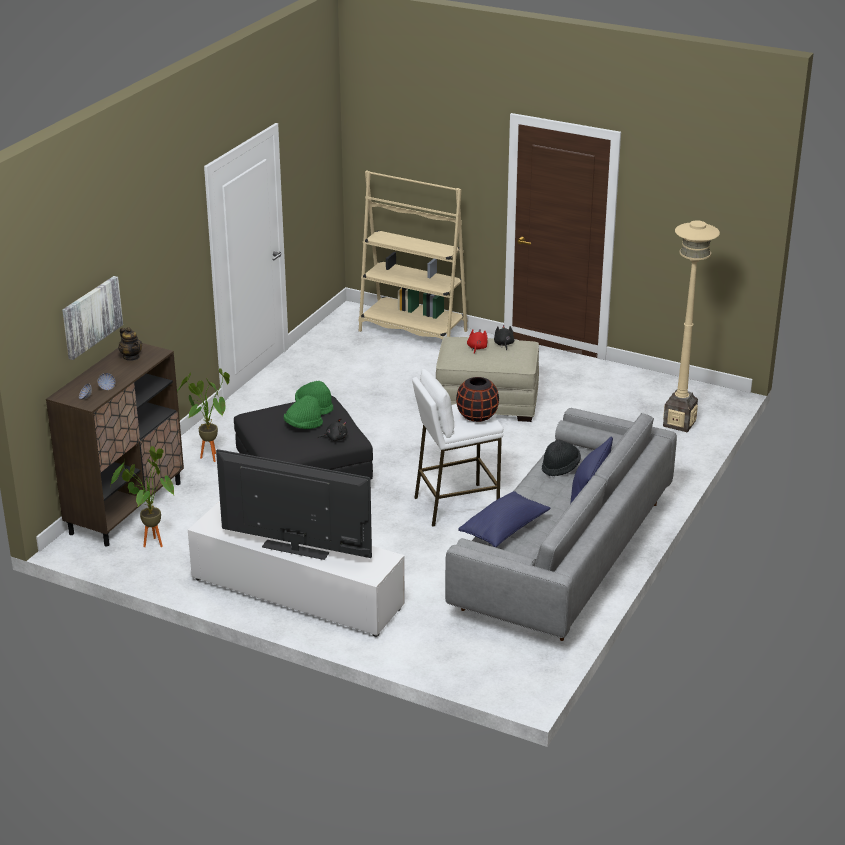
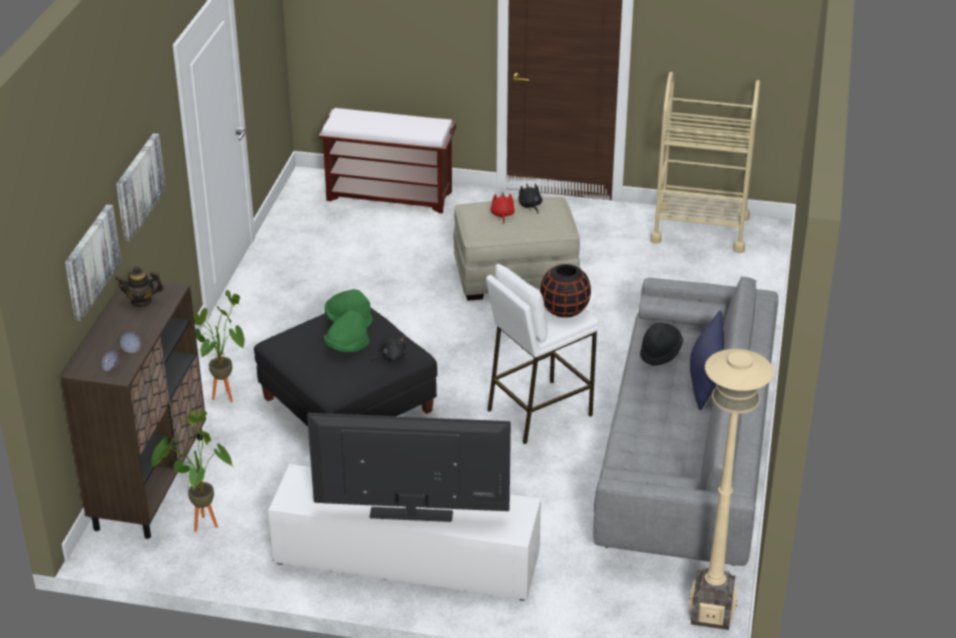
camera: 15 degrees left, 5 degrees up
(131, 357) = (141, 301): teapot -> teapot turned 135 degrees clockwise
(152, 270) = (138, 186): none -> picture
(413, 331) = (390, 195): beige bookcase -> brown bench
(504, 530) = (635, 444): blue pillow -> none
(662, 389) = (700, 229): none -> beige cart
(679, 423) = (736, 269): beige floor lamp -> beige floor lamp (711, 613)

